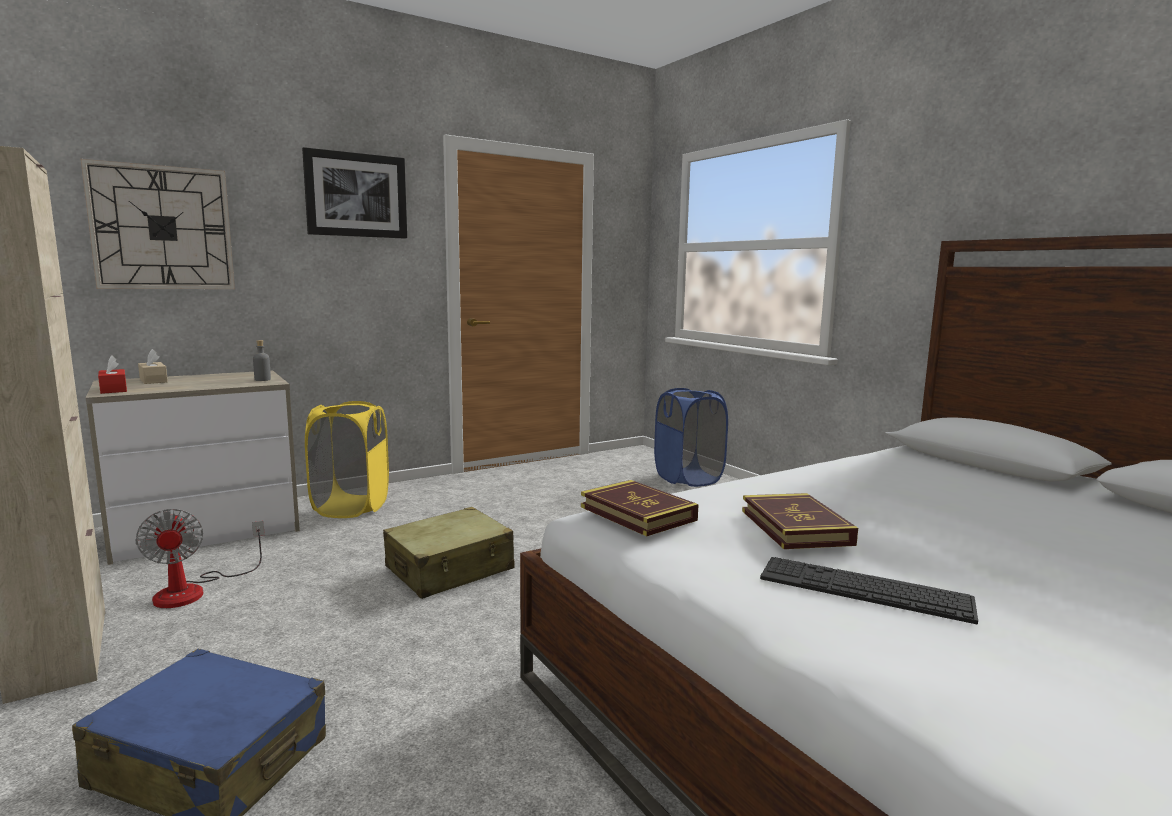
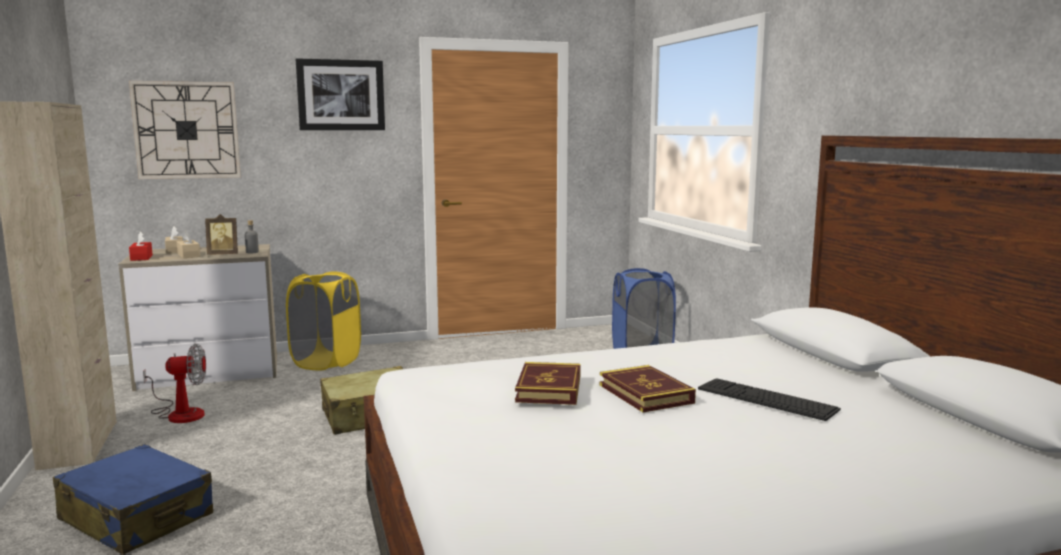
camera: 15 degrees right, 0 degrees up
(179, 385) = (189, 255): none -> beige tissue box
(194, 590) = (180, 413): fan -> fan turned 90 degrees counterclockwise
(227, 383) = (223, 254): none -> picture frame
(637, 513) = (442, 370): book -> book (645, 394)
(864, 588) = (540, 432): keyboard -> keyboard (766, 399)

